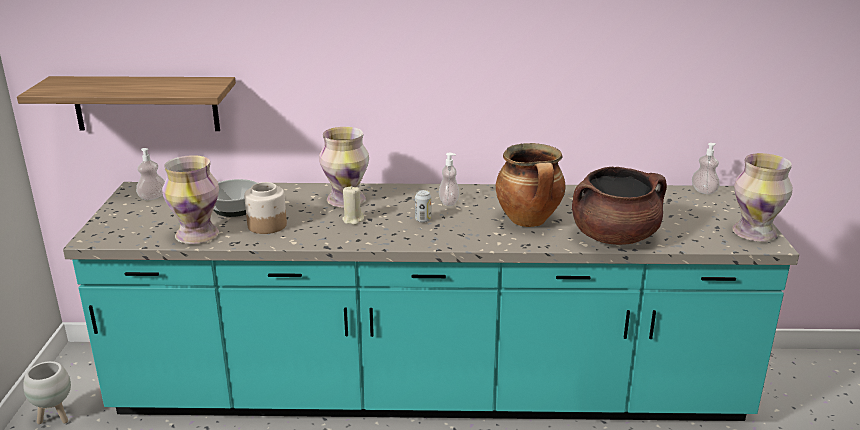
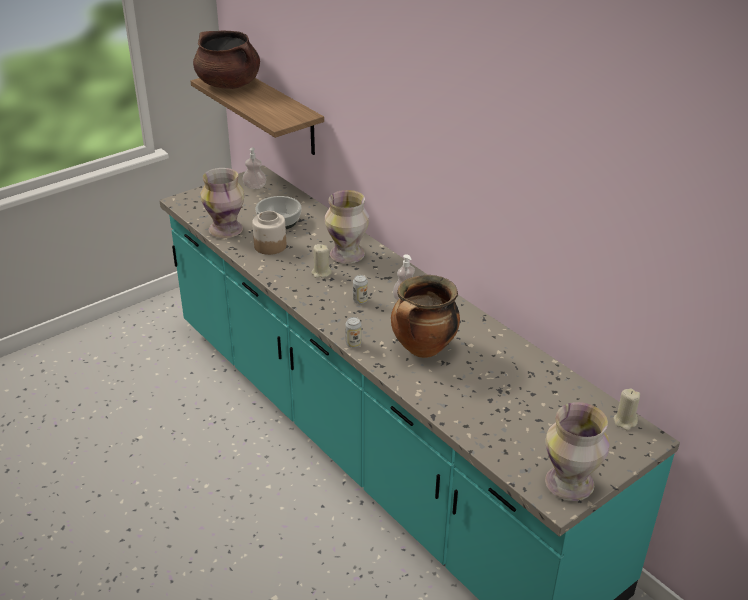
camera: 50 degrees right, 10 degrees up
(56, 418) = (173, 309): white planter -> none
(480, 244) = (353, 344): none -> can
(614, 237) = (451, 404): brown cooking pot -> brown cooking pot (229, 84)
(703, 191) = (625, 421): soap dispenser -> beige candle

